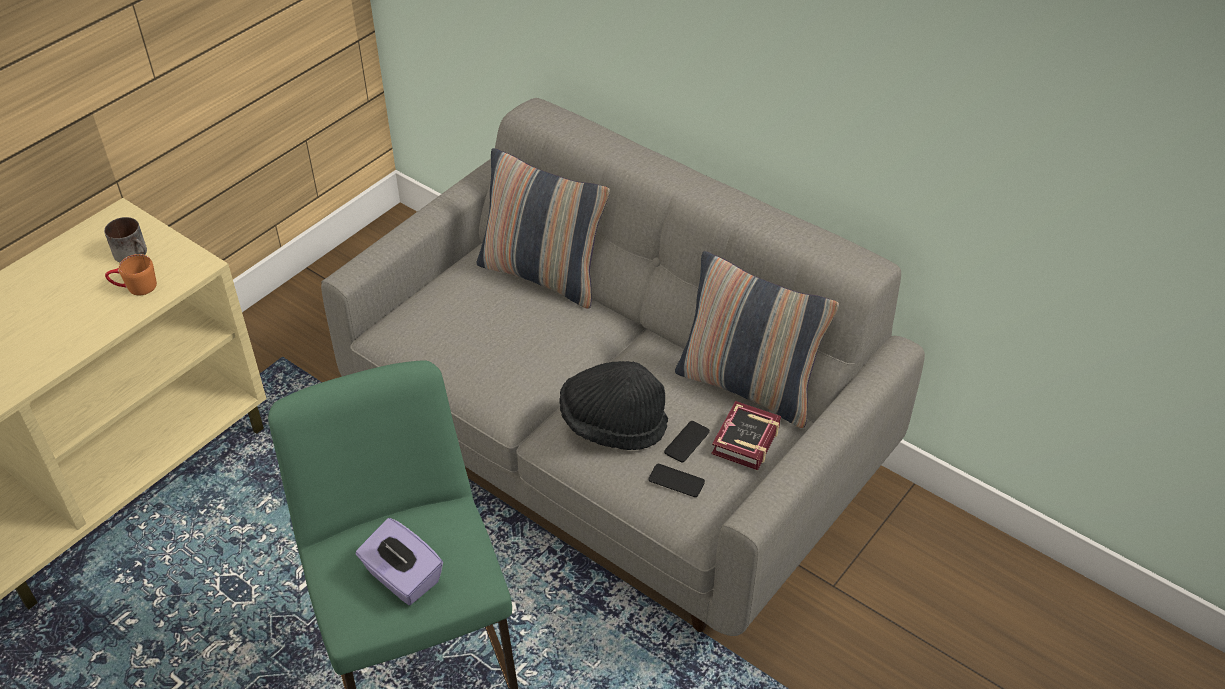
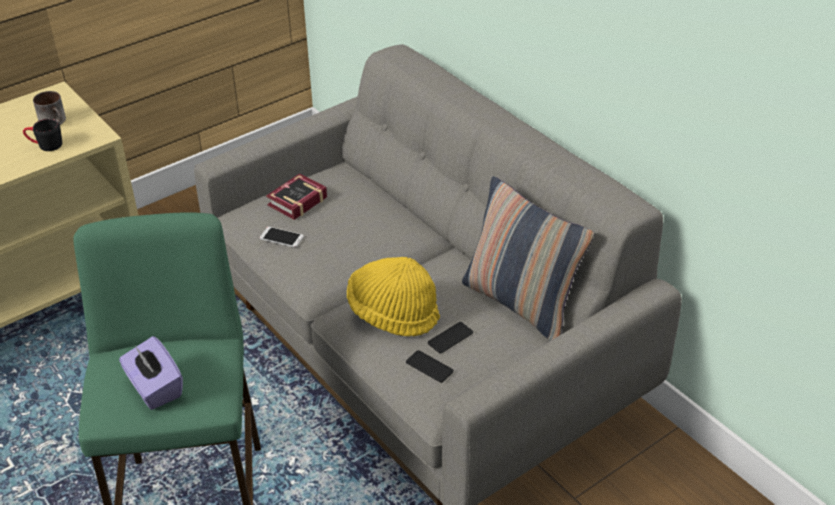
camera: 15 degrees right, 5 degrees down
(135, 287) = (45, 145): orange mug -> black mug
(450, 352) = (281, 237): none -> phone
(542, 275) = (380, 191): pillow -> none
(613, 424) = (393, 313): black hat -> yellow hat
(743, 442) = (498, 346): book -> book (294, 202)

